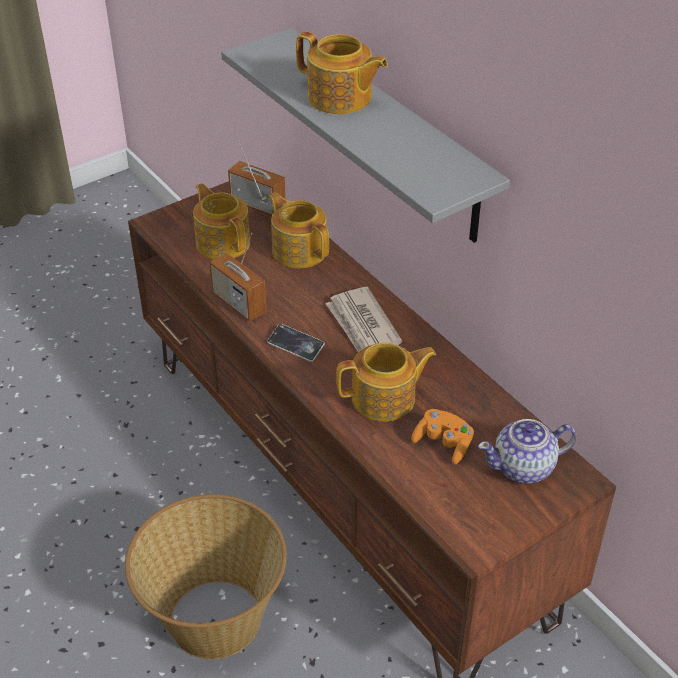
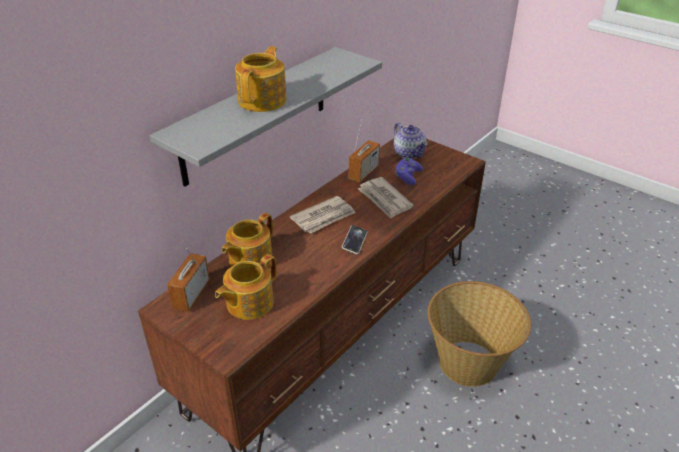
camera: 105 degrees left, 5 degrees down
(239, 303) = (322, 277): radio -> radio (364, 172)
(385, 399) = (384, 199): teapot -> newspaper
(443, 444) = (407, 177): orange game controller -> purple game controller

